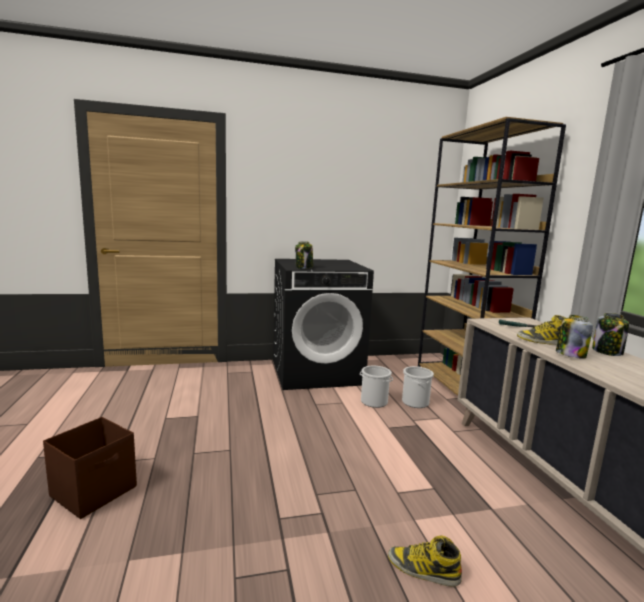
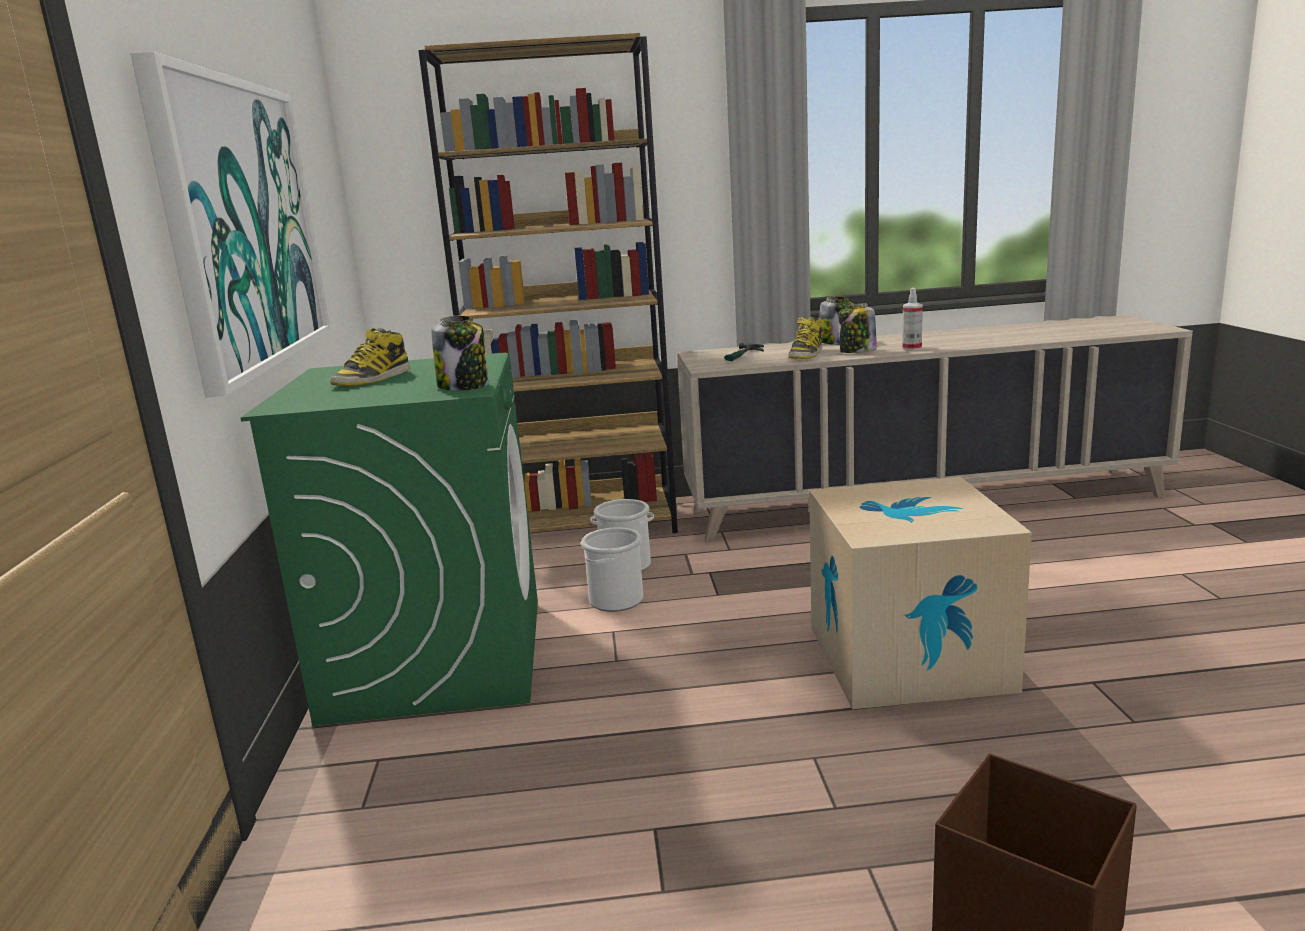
camera: 80 degrees left, 5 degrees up
(316, 204) = (244, 225): none -> picture
(317, 372) = (436, 657): black washing machine -> green washing machine
(320, 487) = (908, 658): none -> cardboard box
(423, 569) = (1038, 600): boot -> boot (373, 379)
(604, 372) = (911, 348): none -> spray bottle

